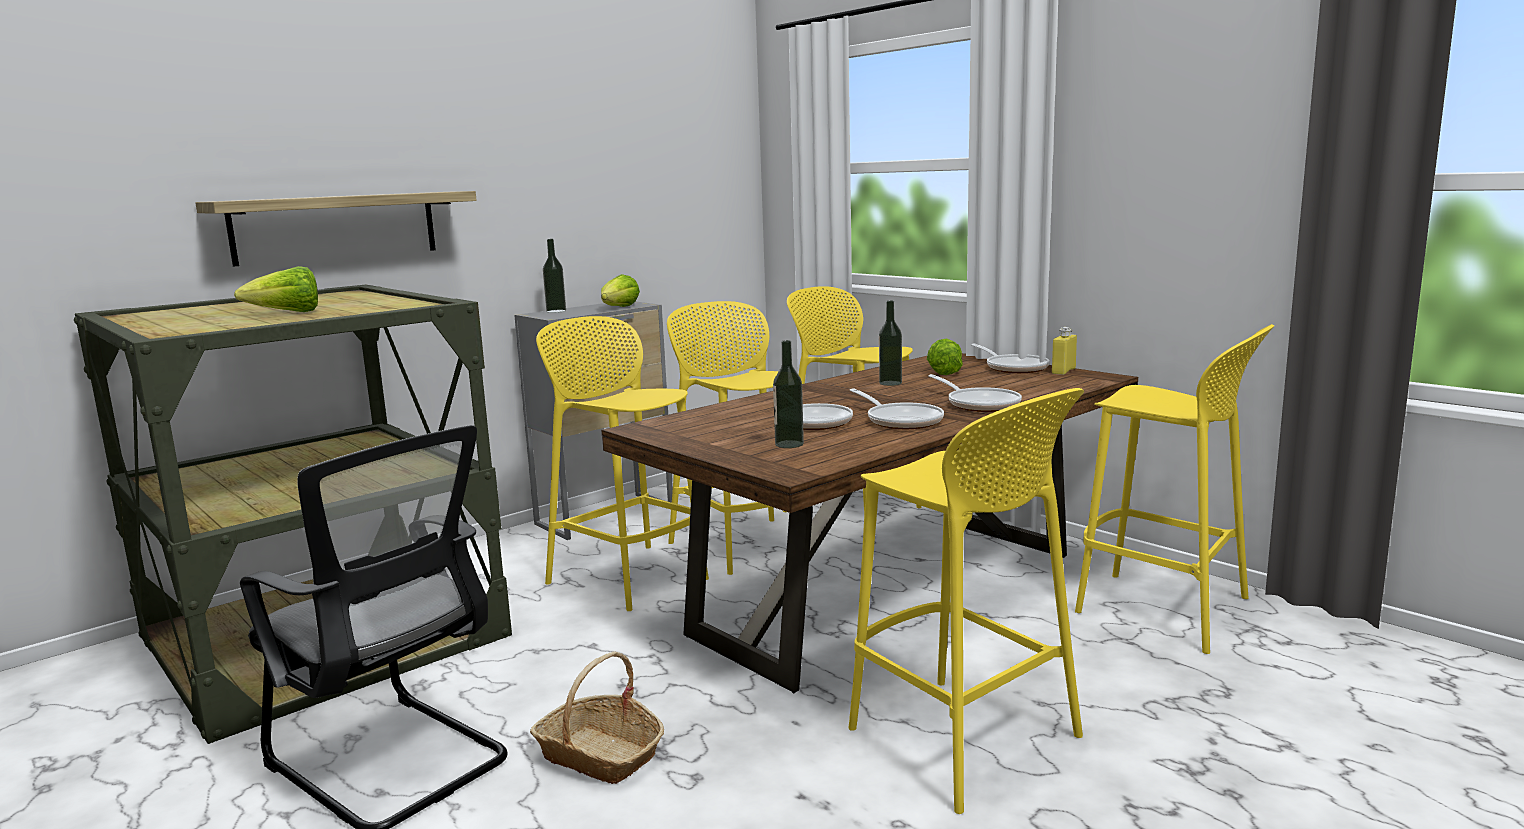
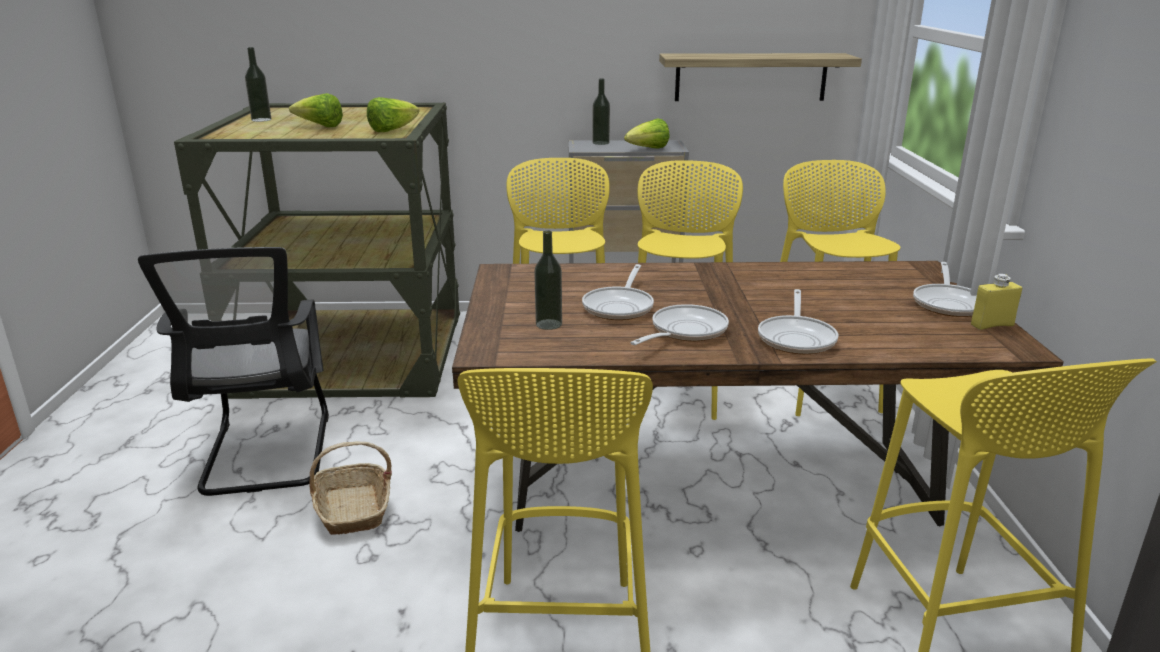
camera: 40 degrees right, 10 degrees up
(336, 227) = (430, 55): shelf -> shelf (750, 77)
(890, 383) = (782, 285): bottle -> bottle (261, 120)
(901, 421) = (684, 331): frying pan -> frying pan turned 150 degrees counterclockwise
(944, 372) = (864, 287): lettuce -> lettuce (392, 130)

